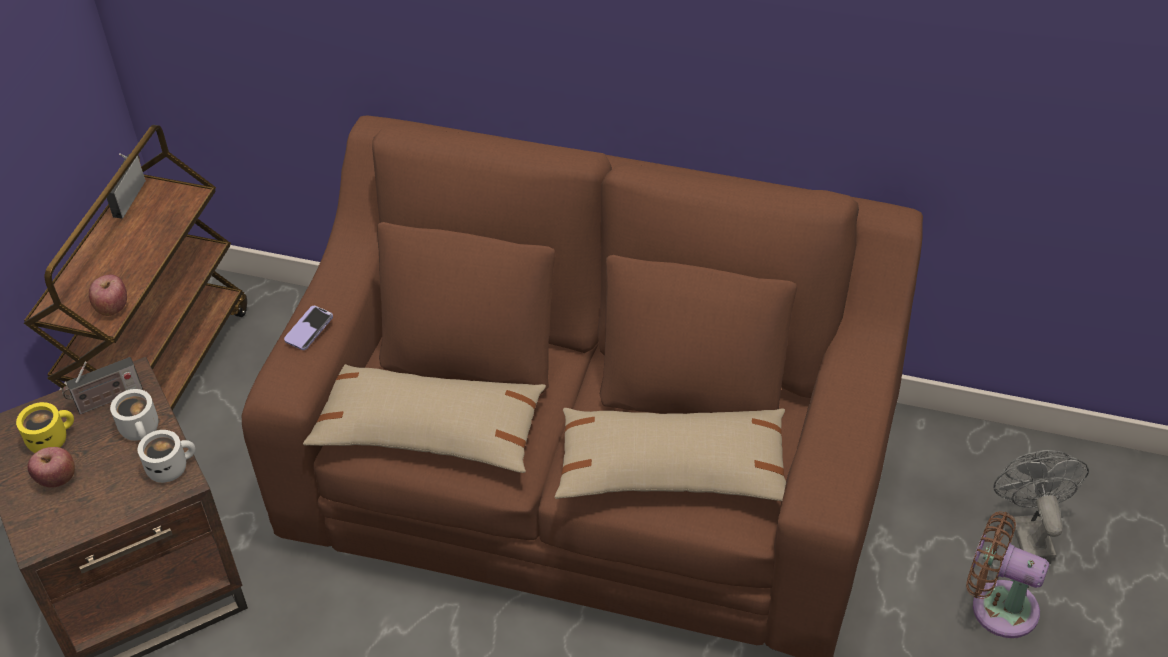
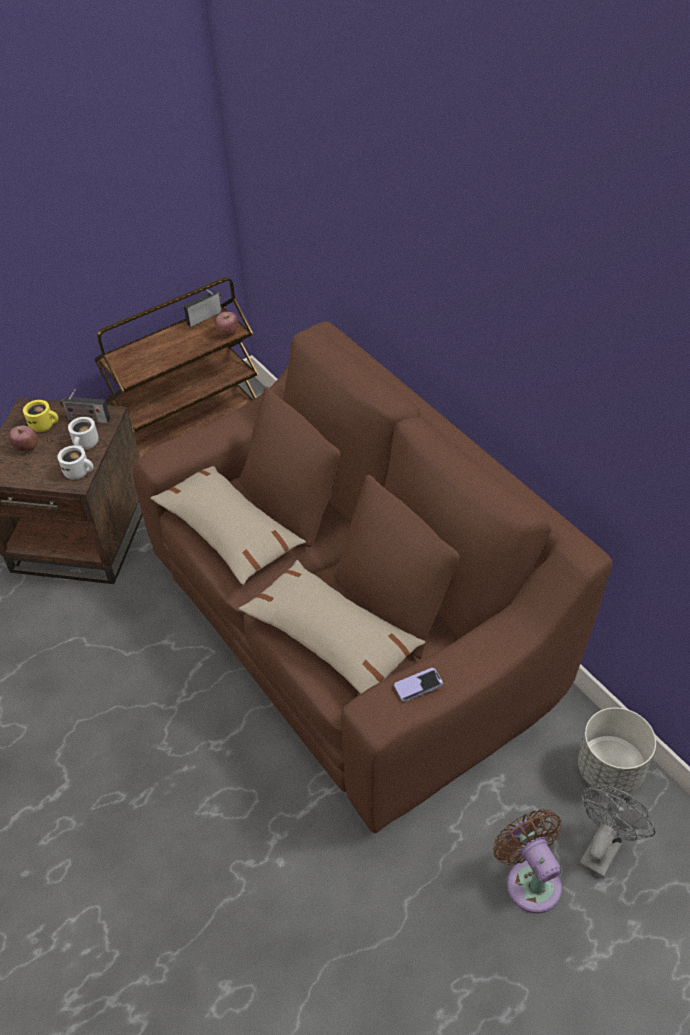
camera: 40 degrees right, 0 degrees up
(112, 307) = (139, 372): apple -> apple (227, 332)
(309, 329) = (203, 434): phone -> phone (418, 685)
(969, 456) = (611, 770): none -> grey planter

